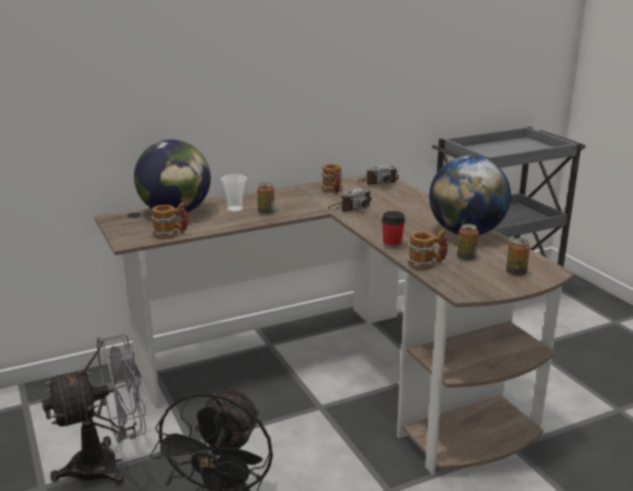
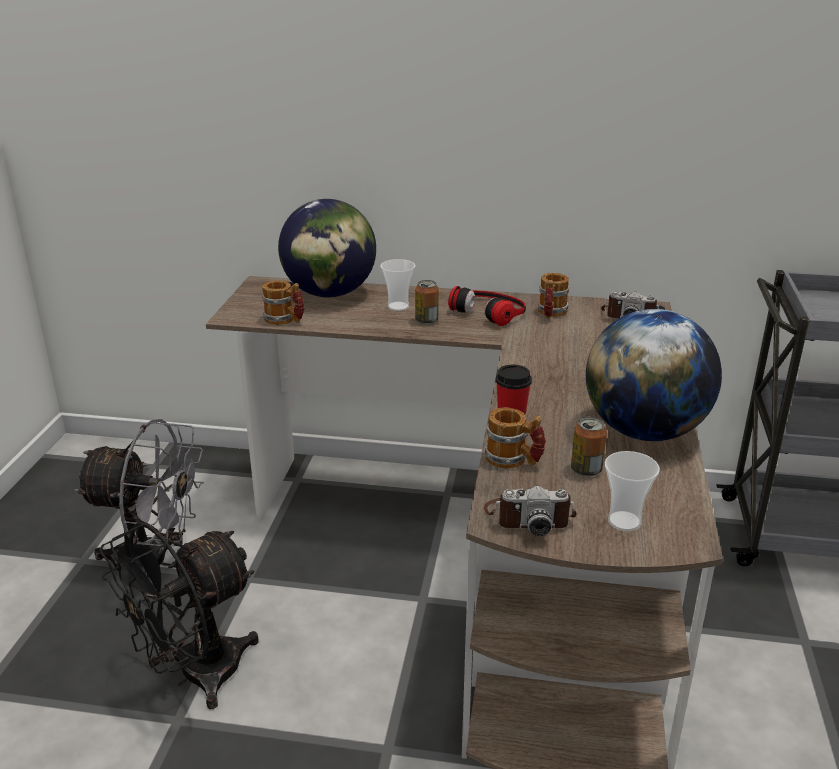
camera: 35 degrees right, 5 degrees up
(296, 198) = (490, 311): none -> headphones
(350, 207) = (538, 343): camera -> camera (529, 517)
(516, 273) = (624, 521): can -> cup

